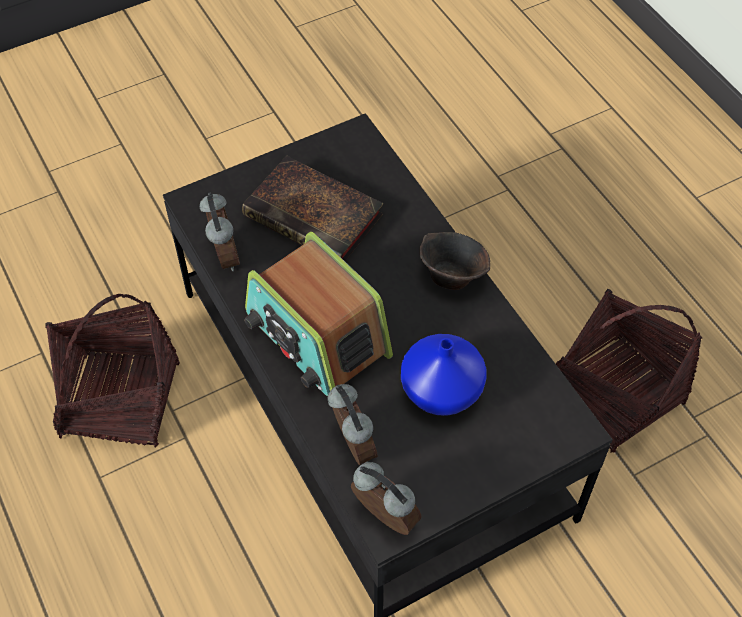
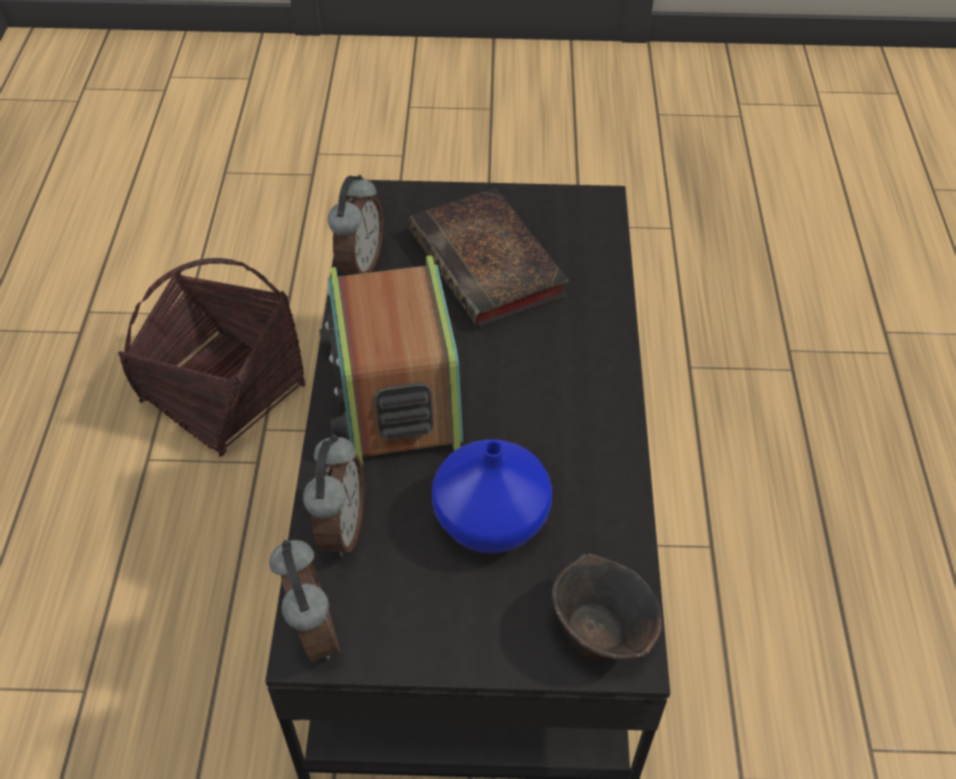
camera: 30 degrees right, 5 degrees down
(451, 275) = (599, 396): brown bowl -> brown bowl (600, 630)
(615, 394) = (780, 666): basket -> none

